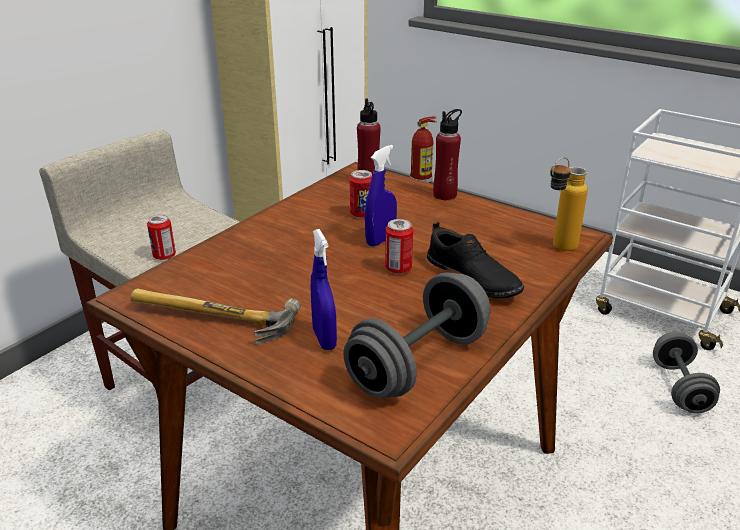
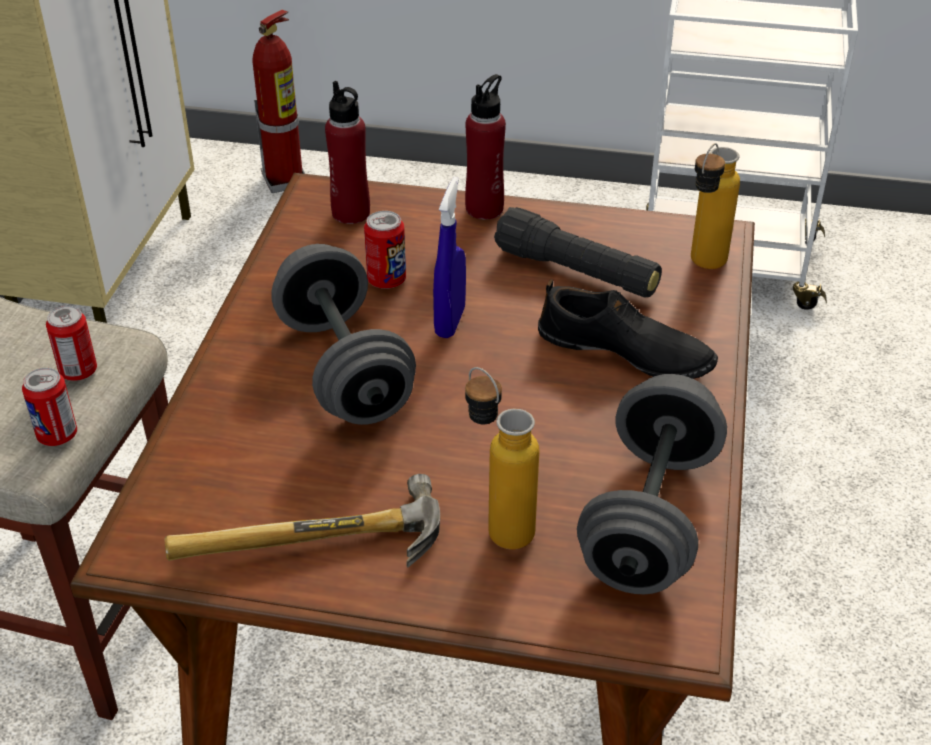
camera: 25 degrees left, 10 degrees up
(324, 339) = (497, 523): blue spray bottle -> bottle
(398, 269) = (513, 368): can -> can (78, 371)
(475, 234) = (576, 272): none -> black flashlight
(680, 387) = (798, 379): grey dumbbell -> grey dumbbell (344, 369)

